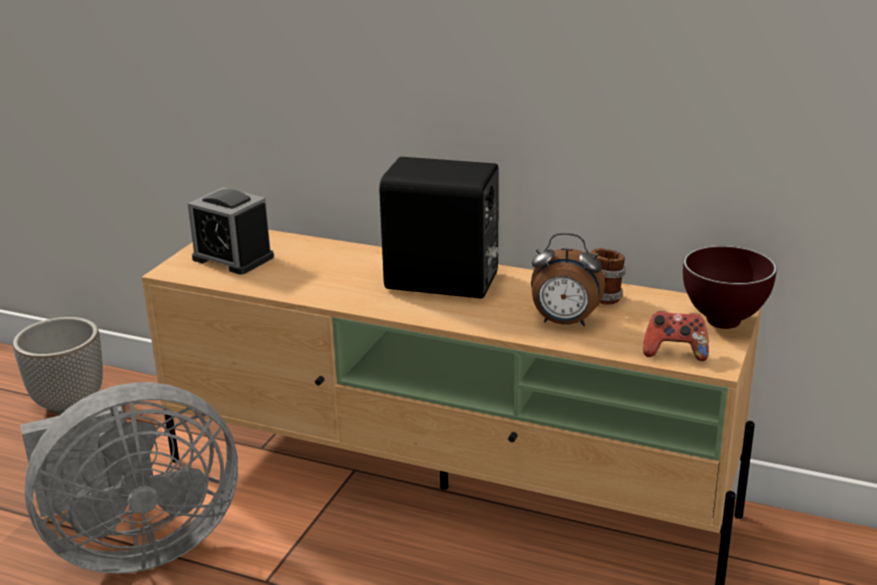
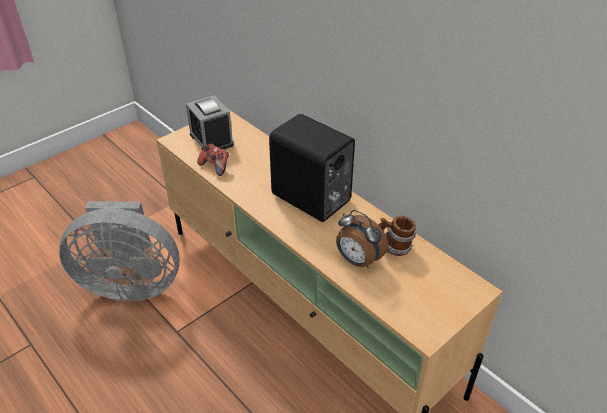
camera: 25 degrees right, 15 degrees up
(69, 403) = (153, 176): planter -> none
(675, 352) = (408, 314): game controller -> game controller (215, 166)
(722, 321) = (462, 297): brown bowl -> none

